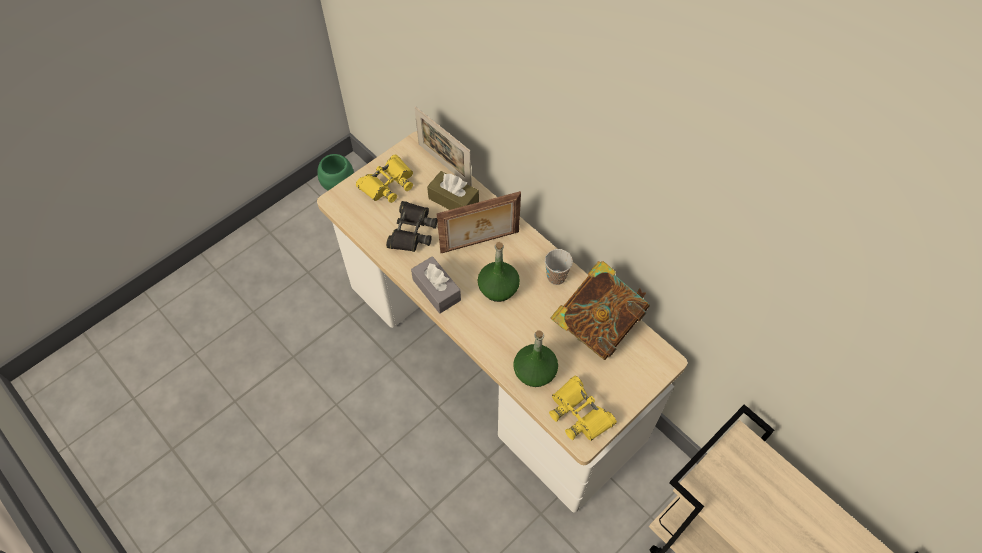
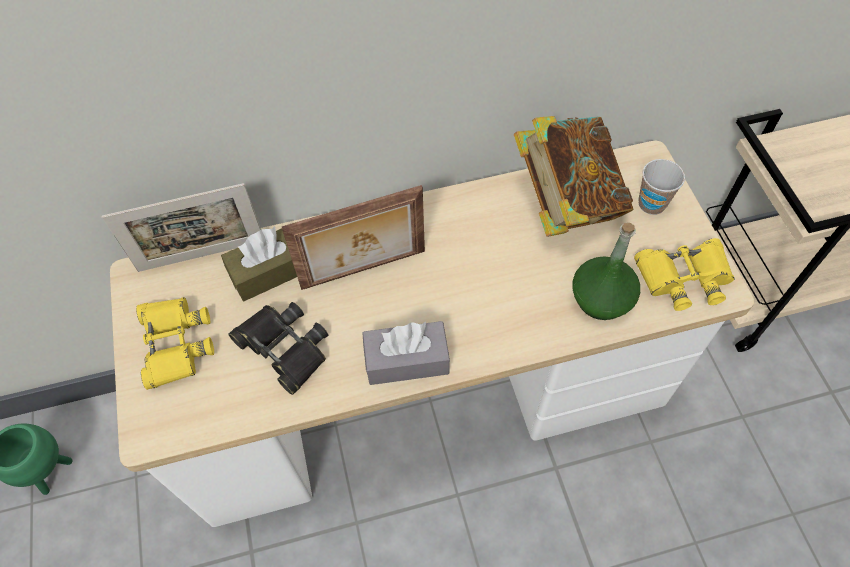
camera: 60 degrees left, 0 degrees up
(480, 243) = (364, 271): picture frame -> picture frame turned 60 degrees clockwise
(498, 288) = (450, 282): green bottle -> none
(556, 277) = (472, 210): cup -> cup (651, 204)

